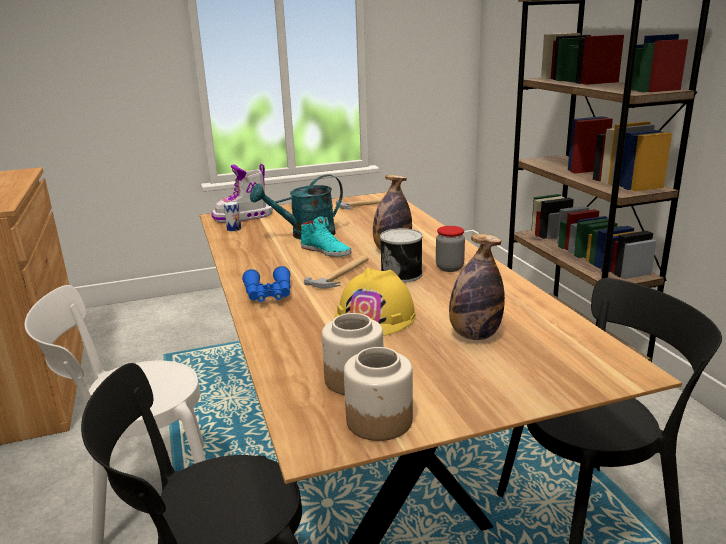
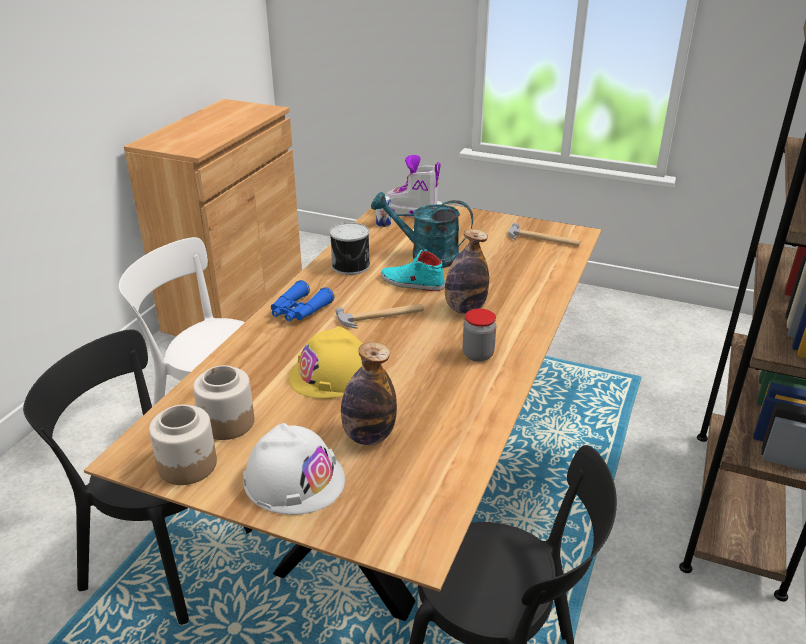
camera: 40 degrees right, 10 degrees up
(326, 251) = (412, 283): turquoise shoe -> turquoise shoe turned 120 degrees clockwise
(402, 274) = (426, 341): can -> can (352, 265)
(478, 382) = (294, 479): none -> white hard hat

